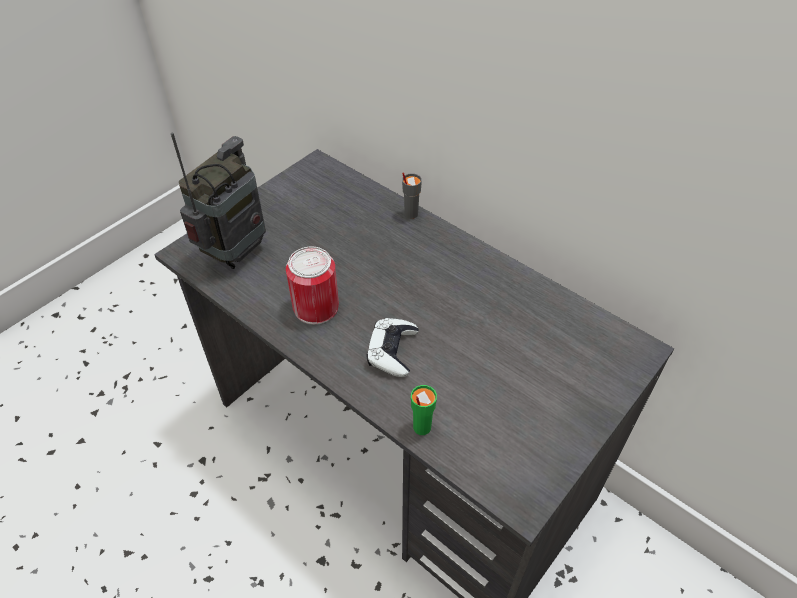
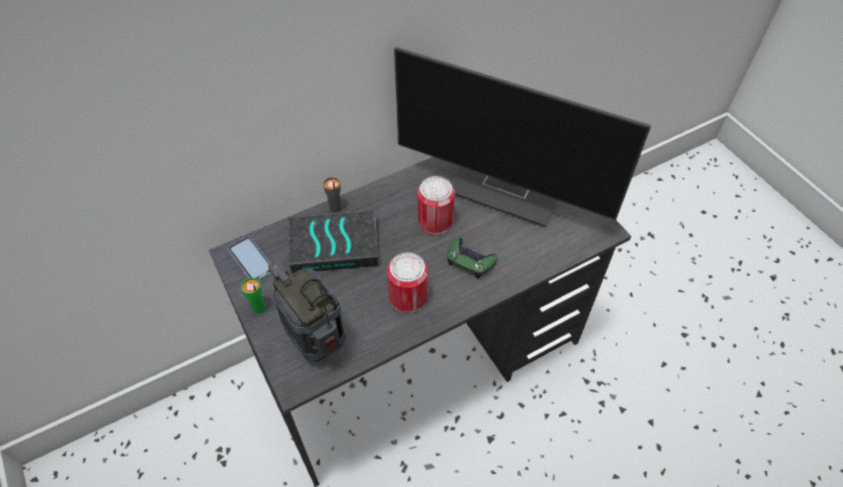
camera: 70 degrees left, 5 degrees up
(316, 178) = (251, 260): none -> phone
(361, 229) = (335, 245): none -> book
(392, 351) = (470, 260): white game controller -> green game controller
(421, 427) = (539, 263): green cup -> green cup (258, 308)
(437, 301) = (435, 221): none -> can
(534, 362) = (509, 188): none -> monitor

